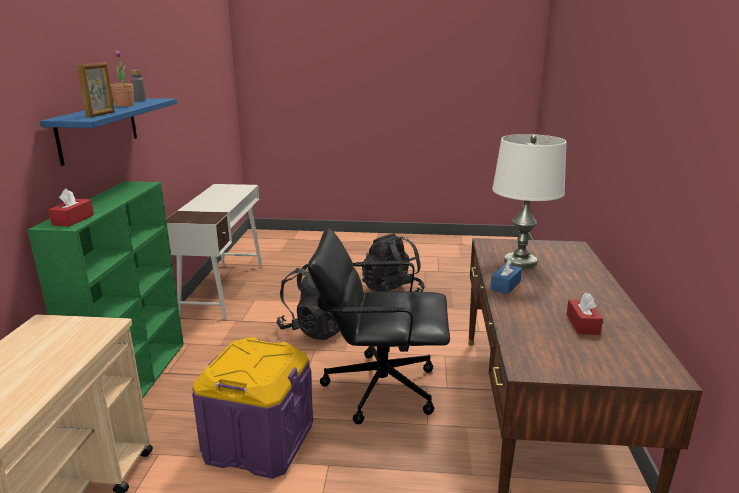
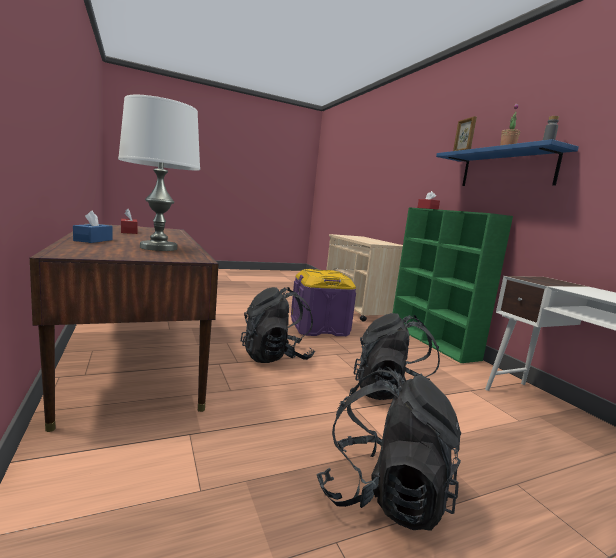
camera: 150 degrees right, 10 degrees down
(380, 387) = (276, 357): black office chair -> black backpack
(505, 285) = (179, 241): blue tissue box -> blue tissue box (93, 240)

